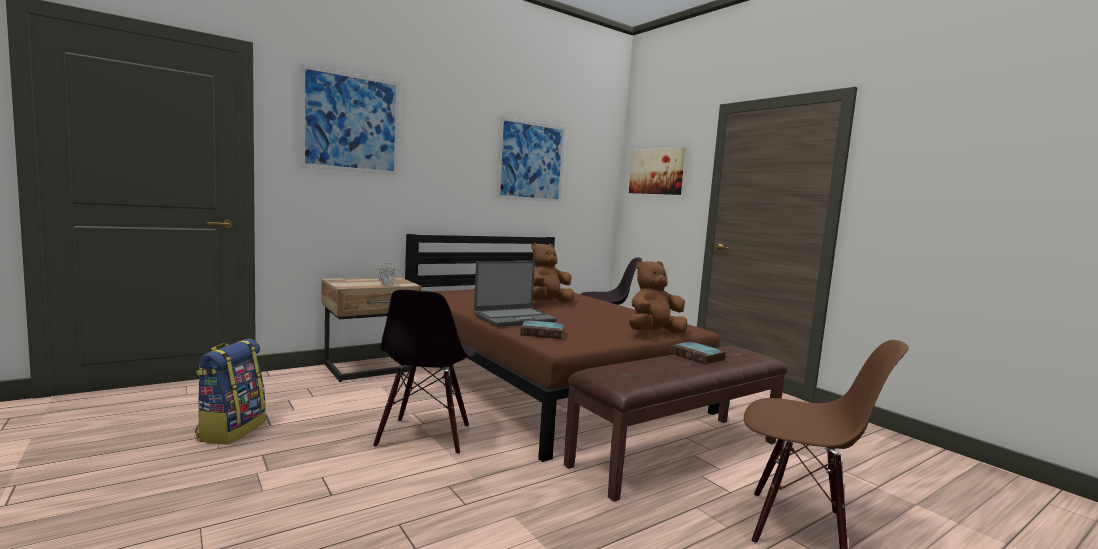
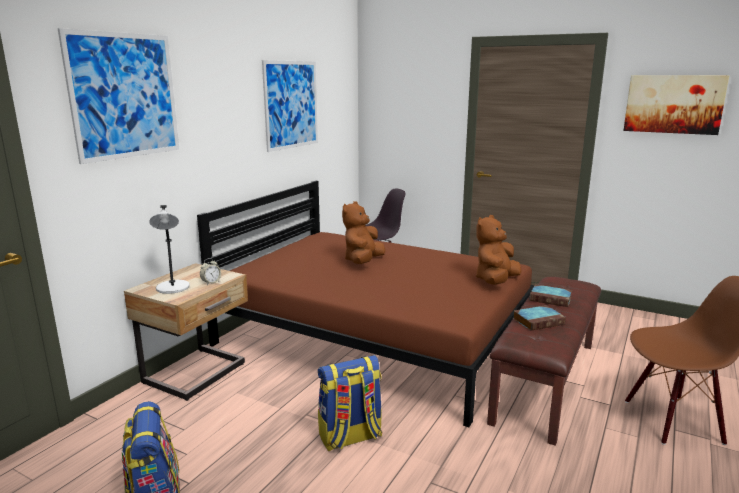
camera: 25 degrees left, 10 degrees up
(354, 282) = (173, 288): none -> grey table lamp
(425, 436) = (350, 437): black chair -> backpack
(514, 318) = (371, 293): laptop -> none
(543, 333) = (425, 308): book -> book (539, 321)
(657, 171) = (403, 100): picture -> picture (673, 104)

